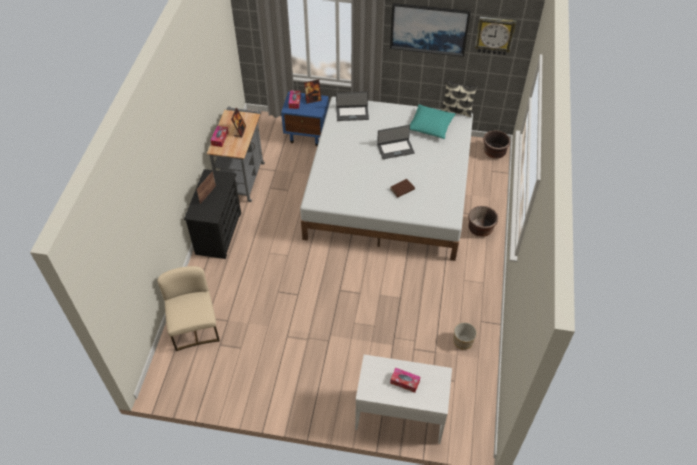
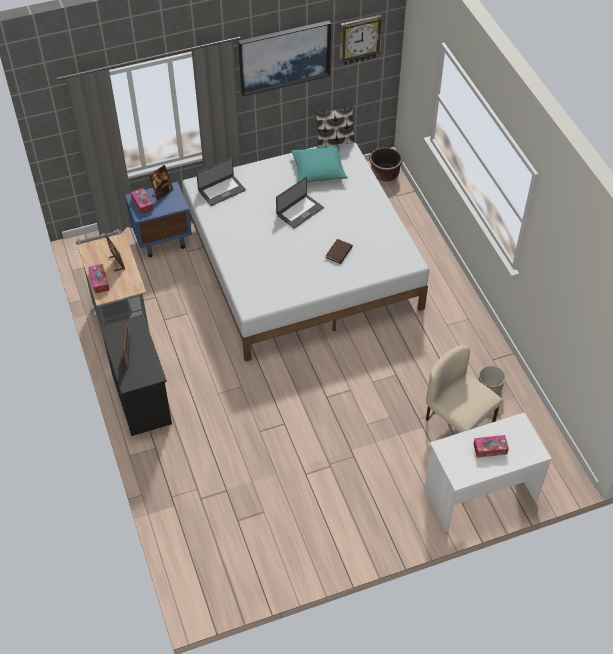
camera: 30 degrees left, 0 degrees up
(195, 327) = (194, 516): beige chair -> beige chair (457, 424)
(480, 228) = (427, 263): brown planter -> none

